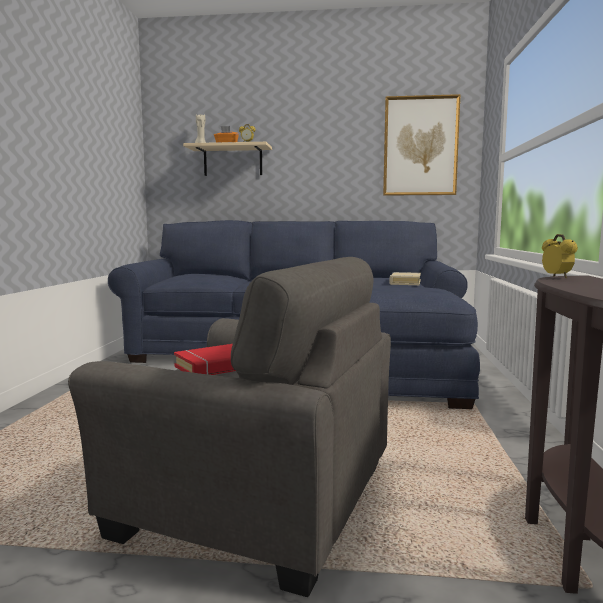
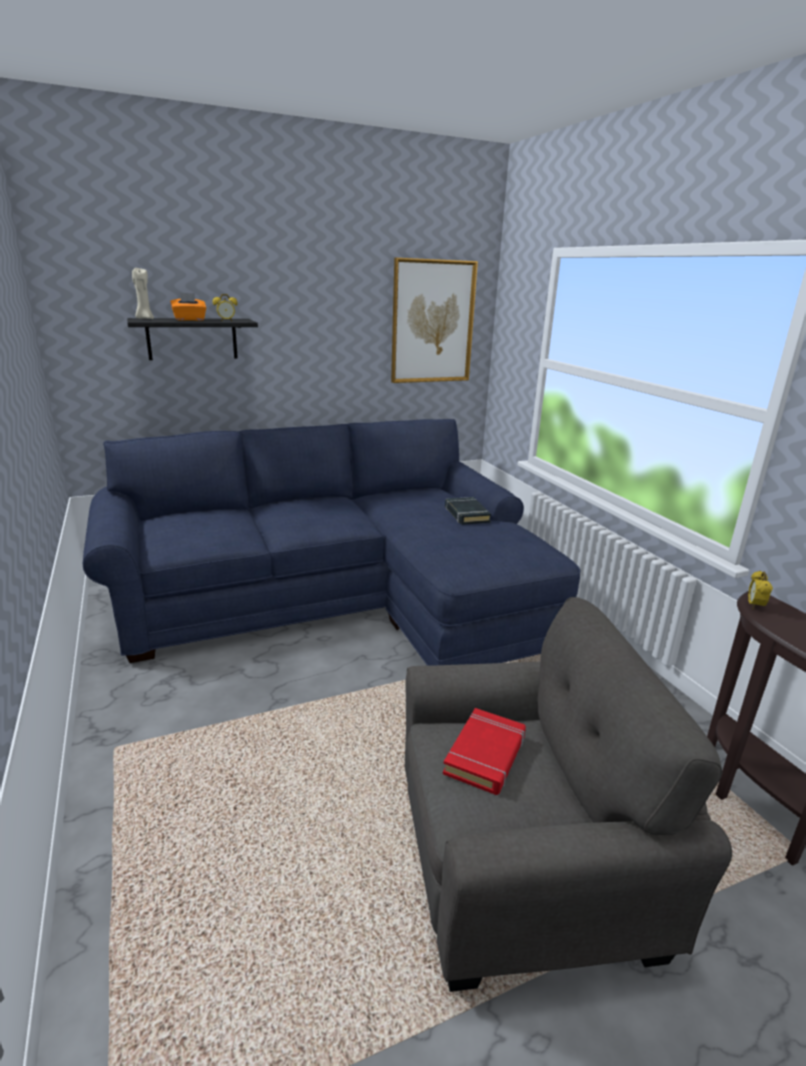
camera: 30 degrees left, 15 degrees up
(233, 161) = (192, 339): beige shelf -> black shelf
(405, 282) = (466, 514): beige book -> black book
(557, 277) = (754, 606): alarm clock -> alarm clock turned 120 degrees counterclockwise

